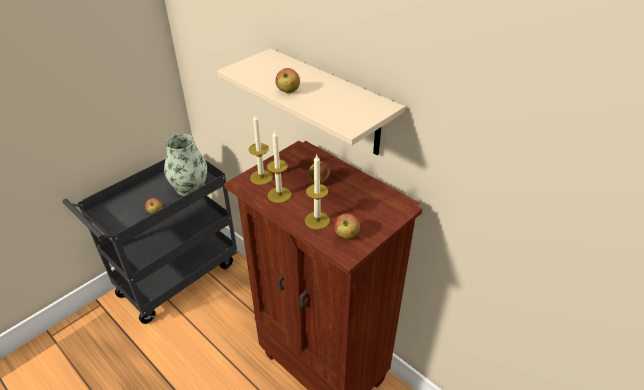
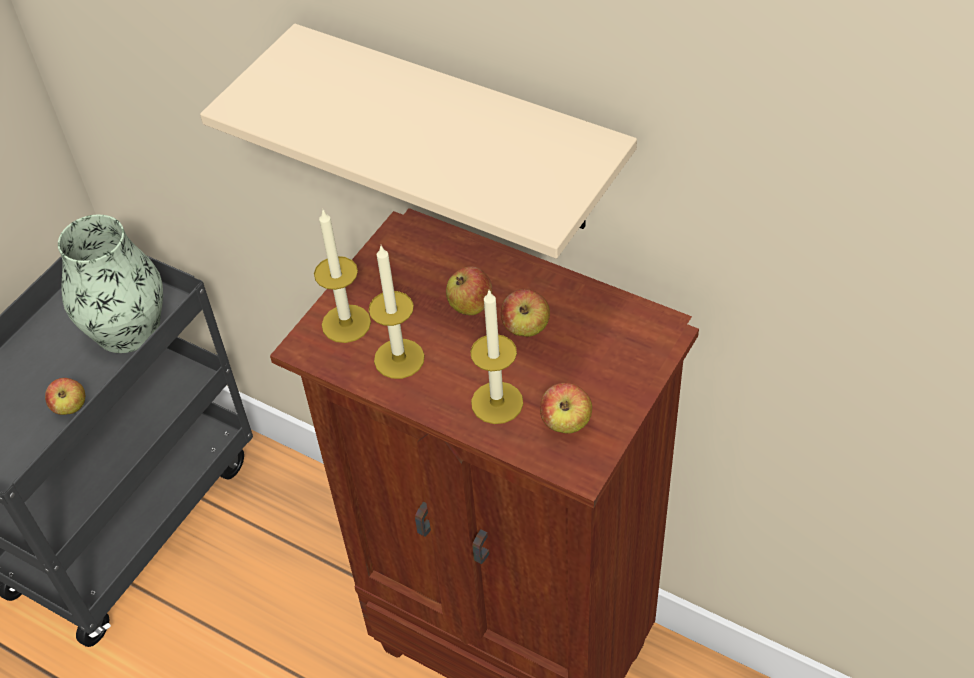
camera: 10 degrees left, 10 degrees up
(288, 91) = (381, 145): apple -> apple (525, 328)

